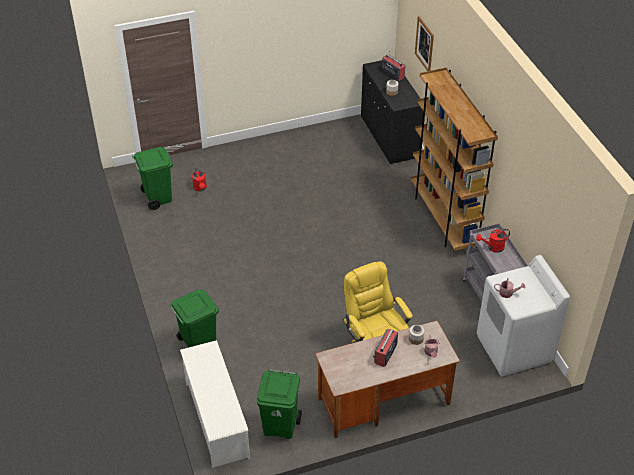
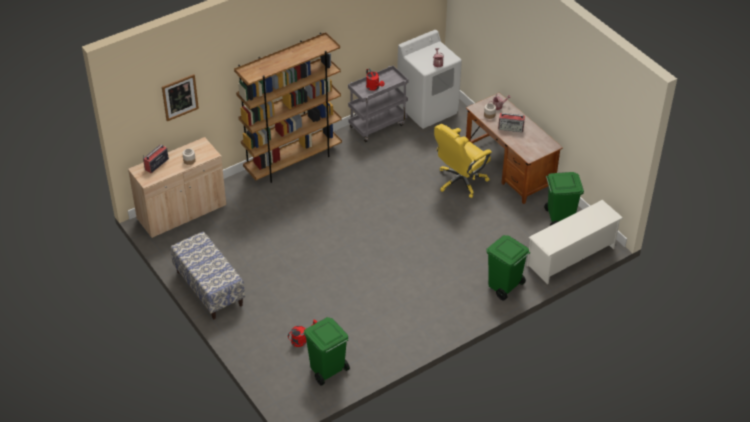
camera: 105 degrees left, 0 degrees up
(286, 143) = (209, 288): none -> bench
(389, 137) = (182, 212): black cabinet -> beige cabinet

